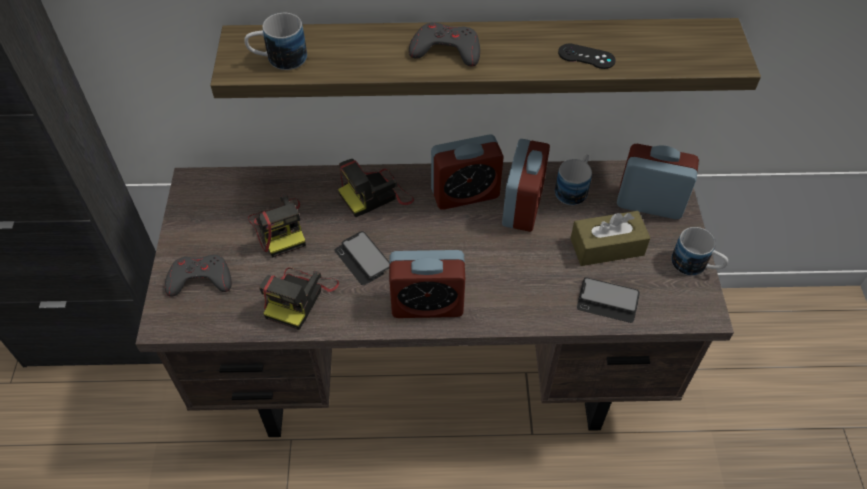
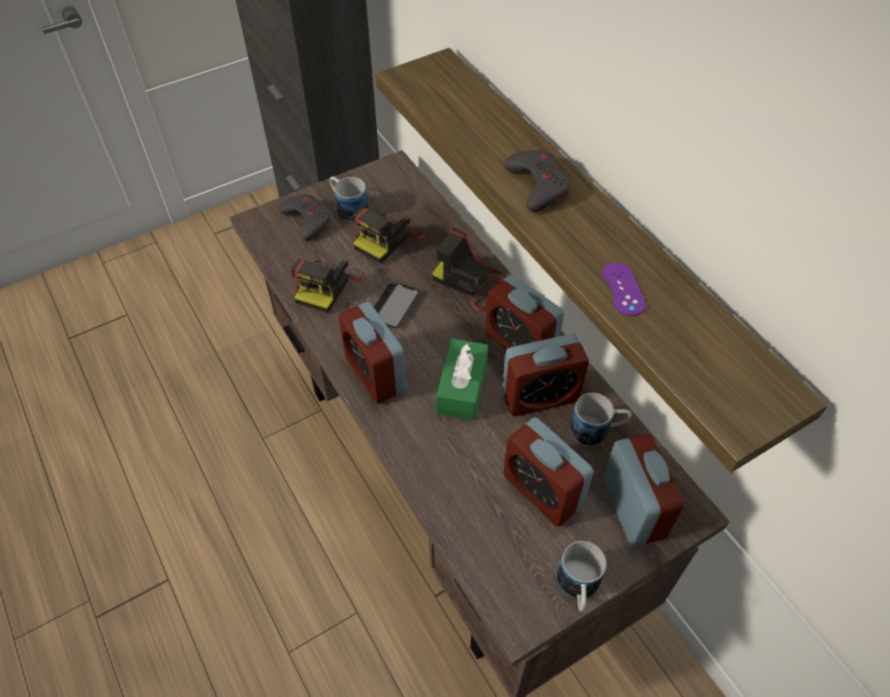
camera: 60 degrees right, 0 degrees up
(278, 59) = (434, 93): mug -> mug (348, 208)
(299, 297) = (328, 286): camera -> camera turned 60 degrees counterclockwise
(482, 251) = (462, 387): none -> green tissue box
(586, 56) = (623, 289): black game controller -> purple game controller
(607, 247) = (542, 491): brown tissue box -> alarm clock
(607, 301) = (473, 519): phone -> none

